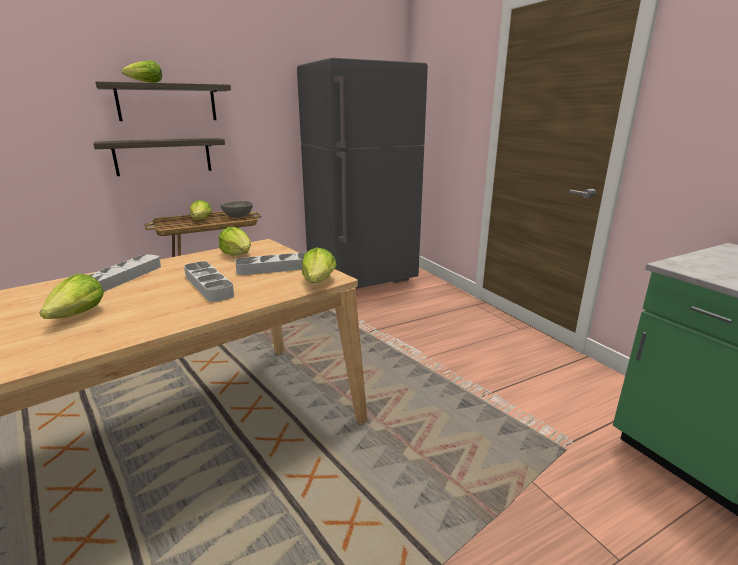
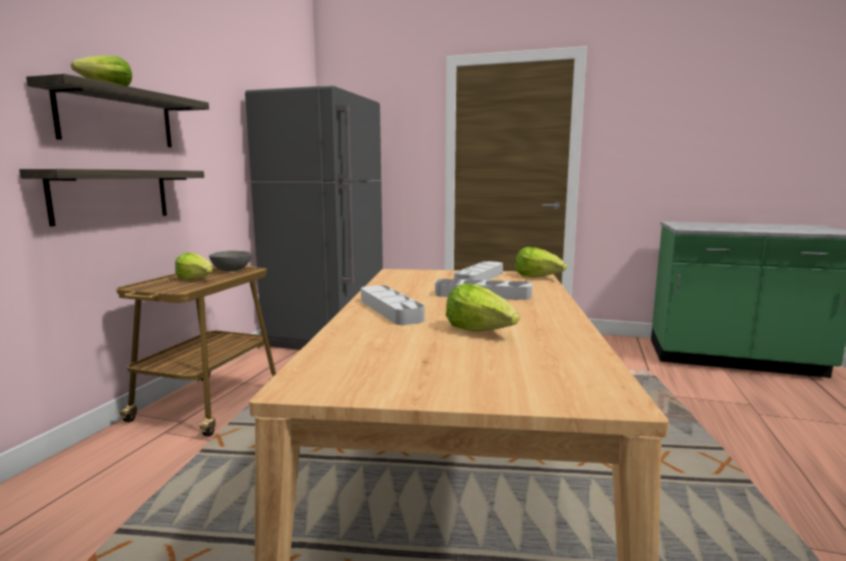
camera: 45 degrees left, 10 degrees down
(238, 255) = (412, 279): lettuce -> none

